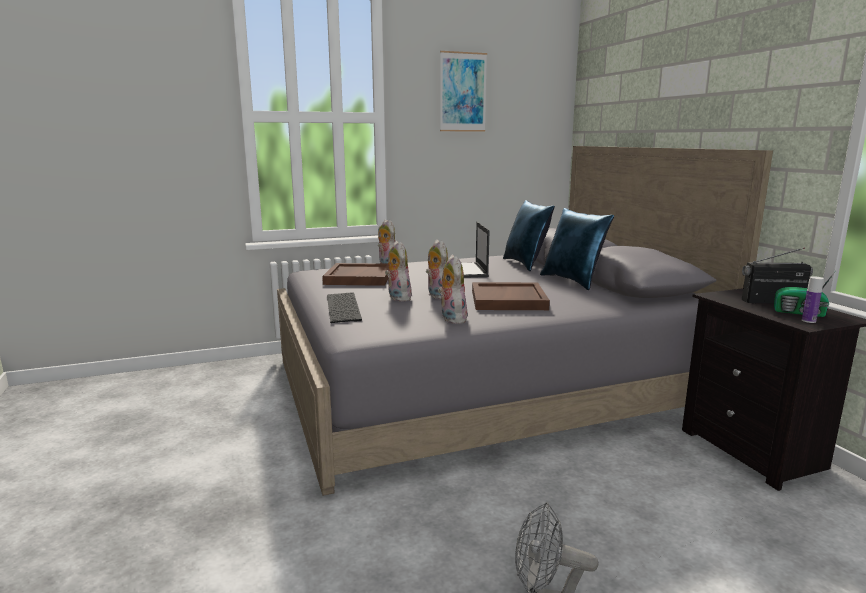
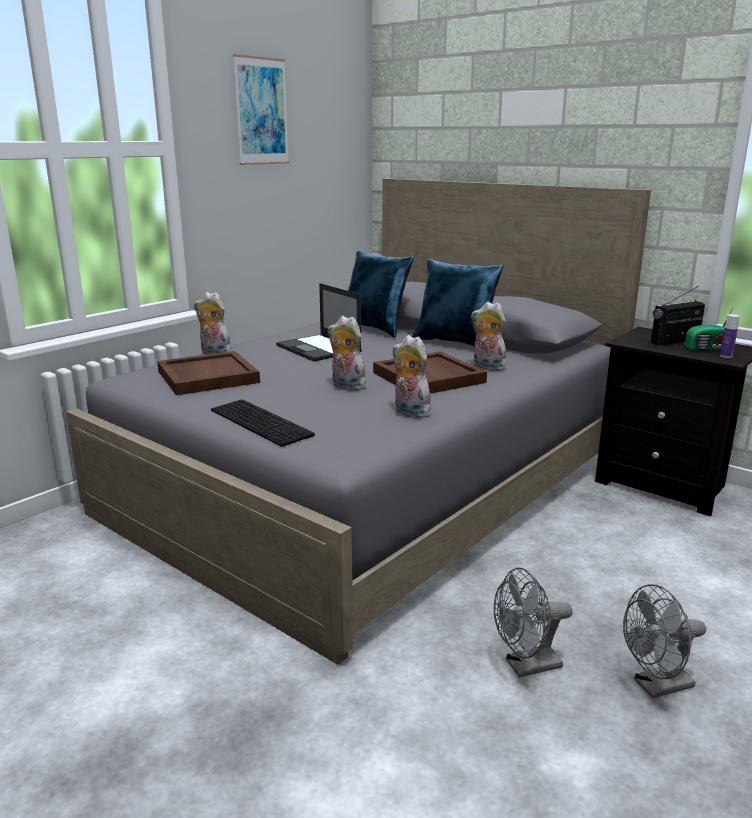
camera: 30 degrees left, 5 degrees up
(397, 298) = (304, 397): plush toy -> plush toy (486, 367)
(451, 548) = (526, 666): none -> grey fan

